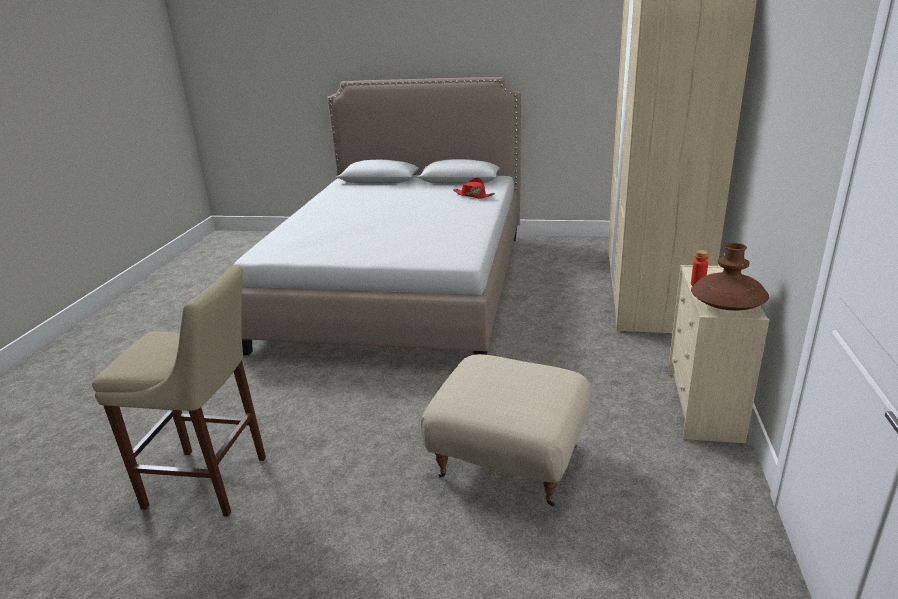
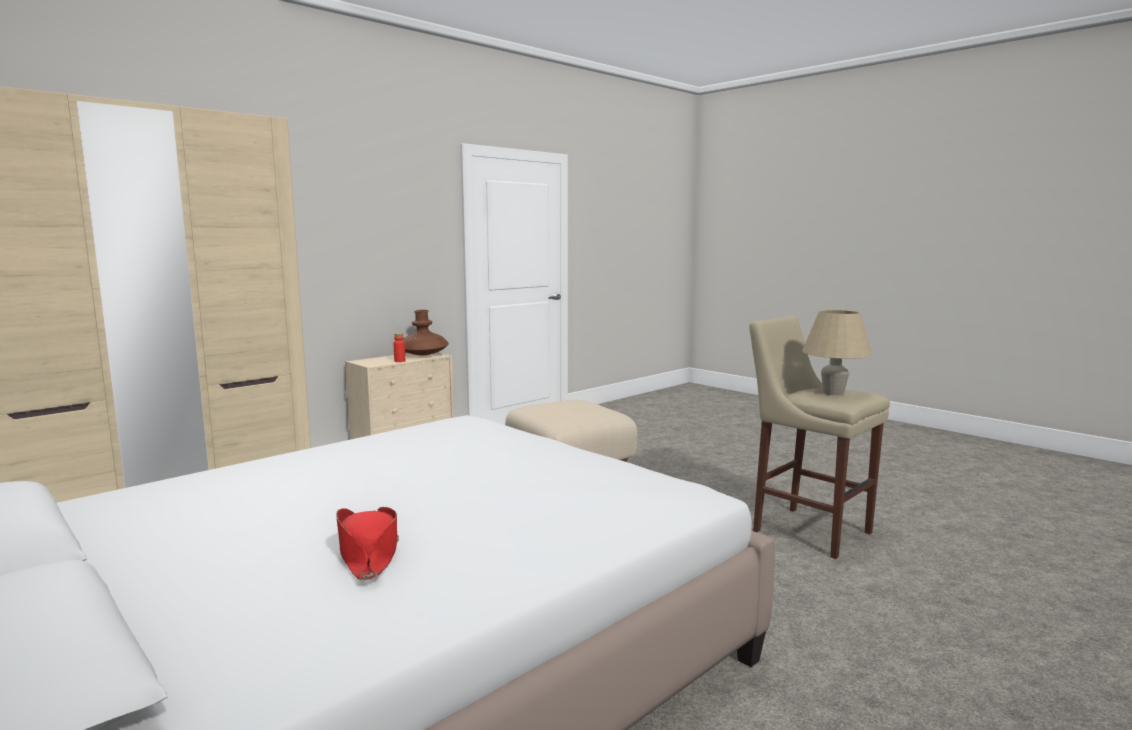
camera: 145 degrees left, 15 degrees down
(158, 352) = (833, 393): none -> beige table lamp
(473, 195) = (163, 497): red hat -> red hat (368, 553)

